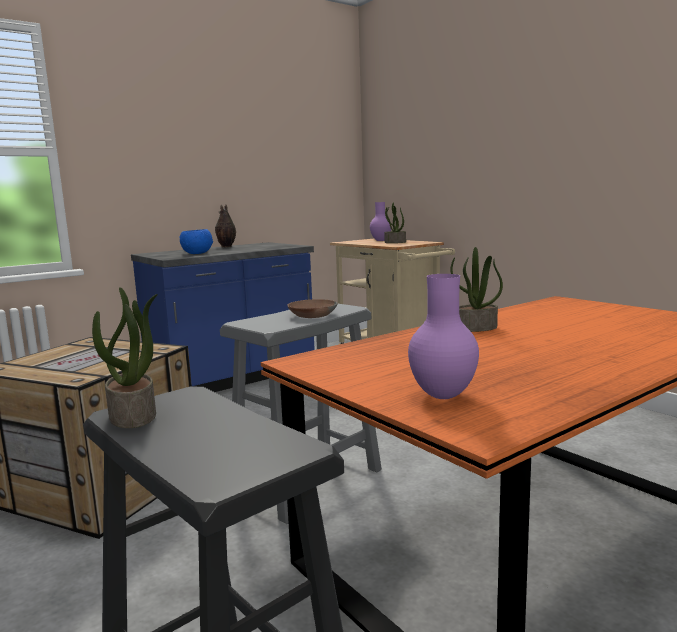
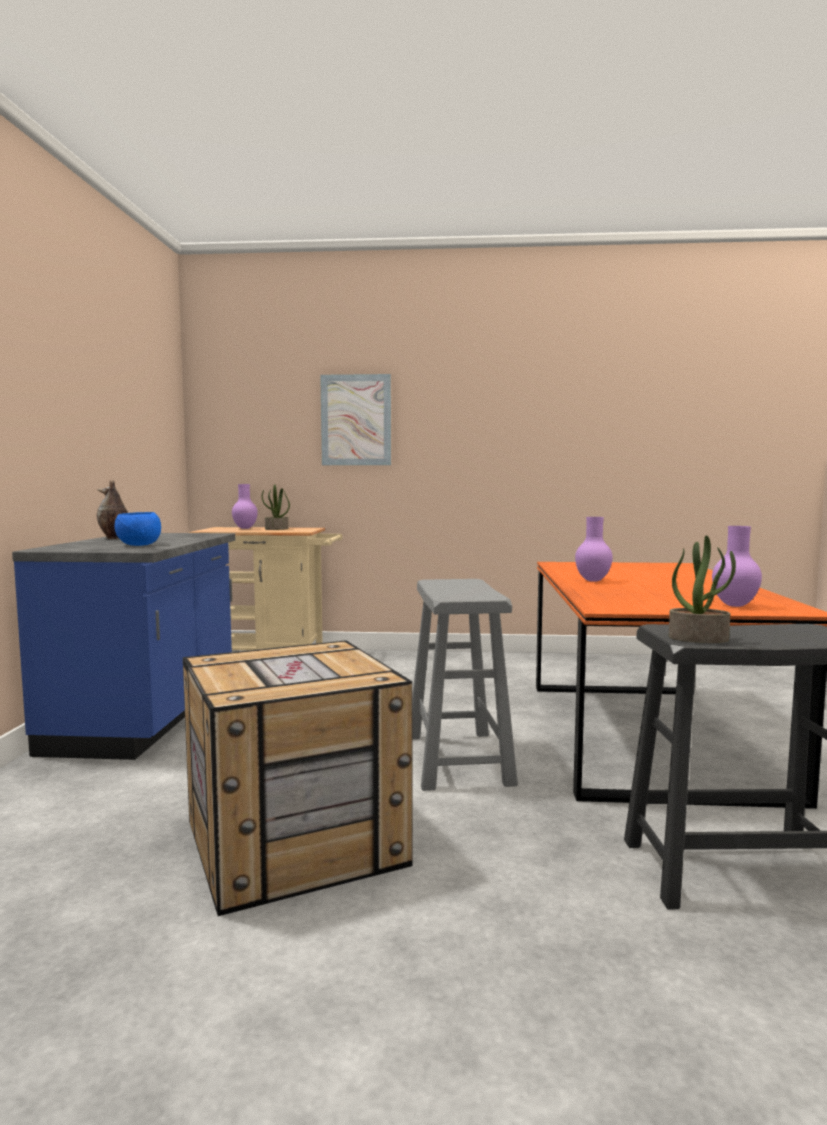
camera: 50 degrees left, 5 degrees down
(311, 315) = (468, 587): brown bowl -> none
(472, 134) = (356, 420): none -> picture
(476, 328) = (593, 581): potted plant -> purple vase

